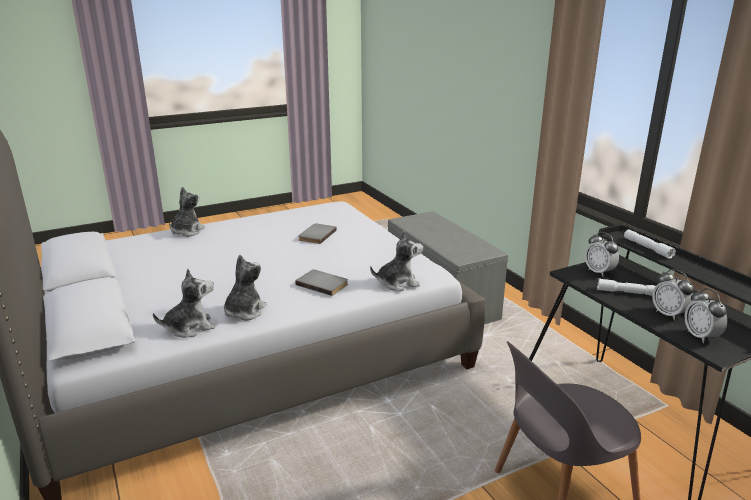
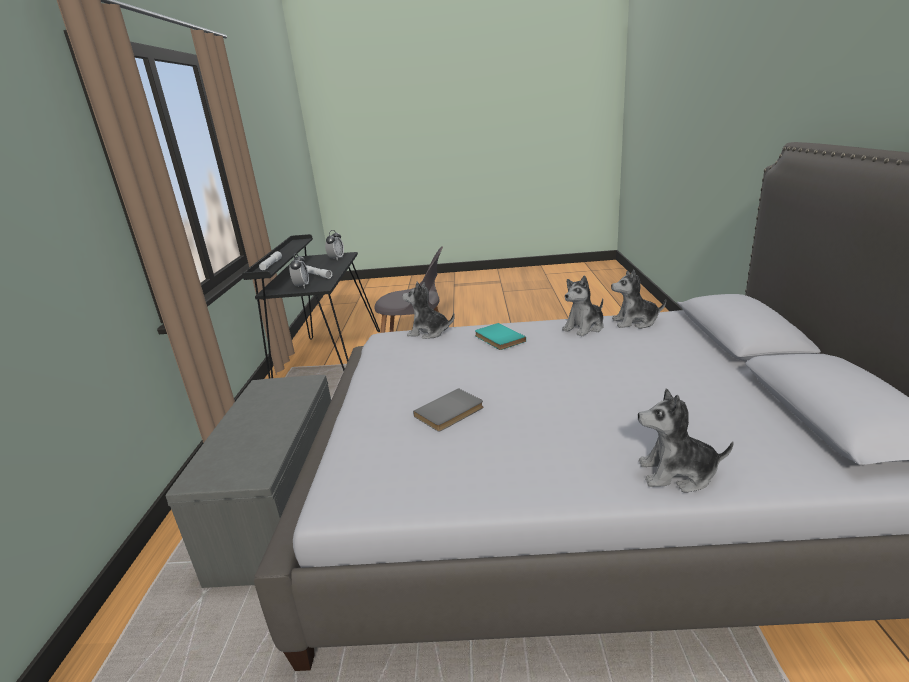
camera: 150 degrees left, 0 degrees up
(187, 232) = (677, 474): plush toy -> plush toy turned 45 degrees clockwise
(323, 284) = (498, 339): grey book -> turquoise book
(668, 314) = (326, 266): alarm clock -> none

